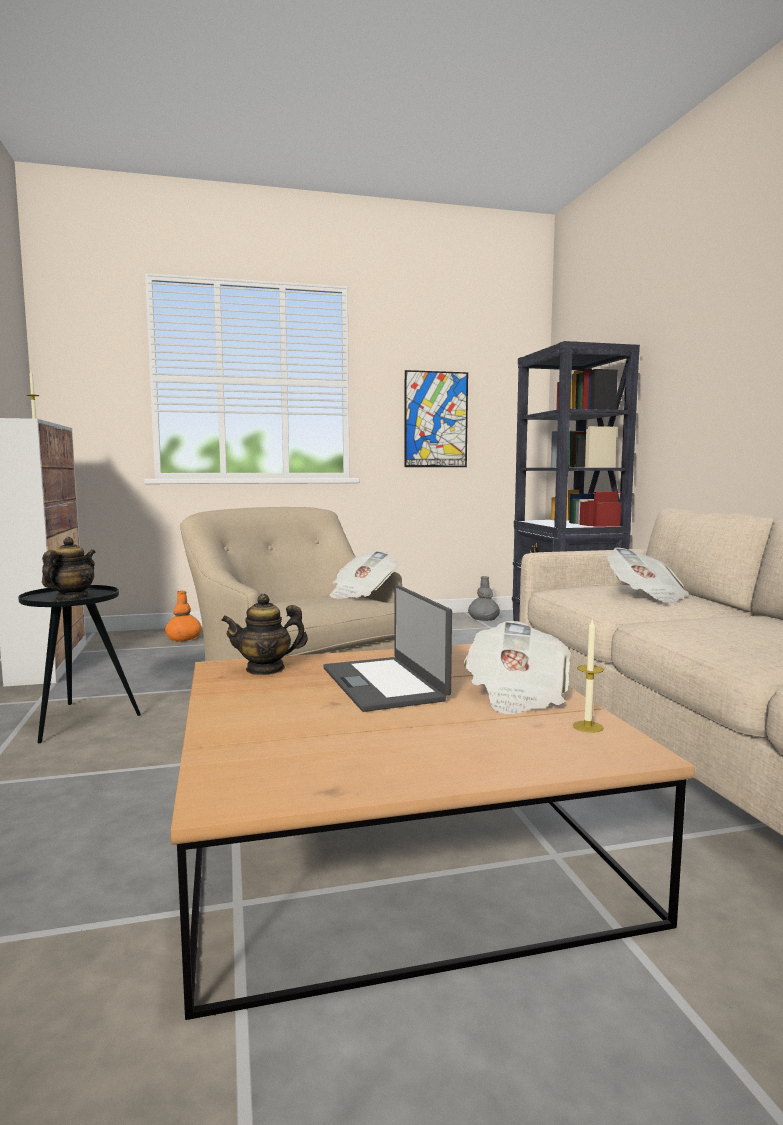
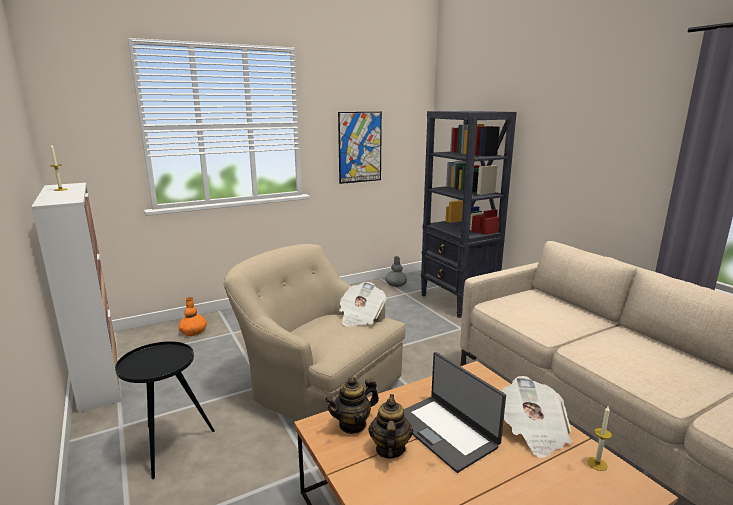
camera: 15 degrees left, 10 degrees up
(71, 598) = (160, 365): teapot -> teapot (389, 449)
(646, 596) = (553, 312): newspaper -> none

